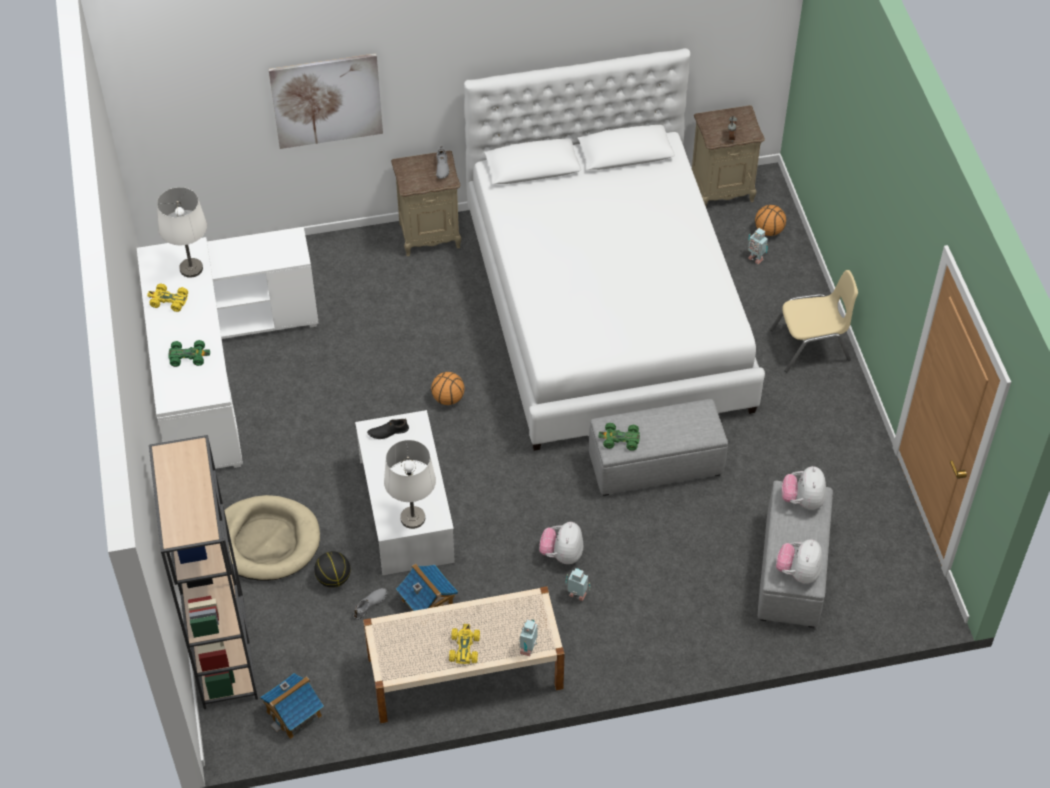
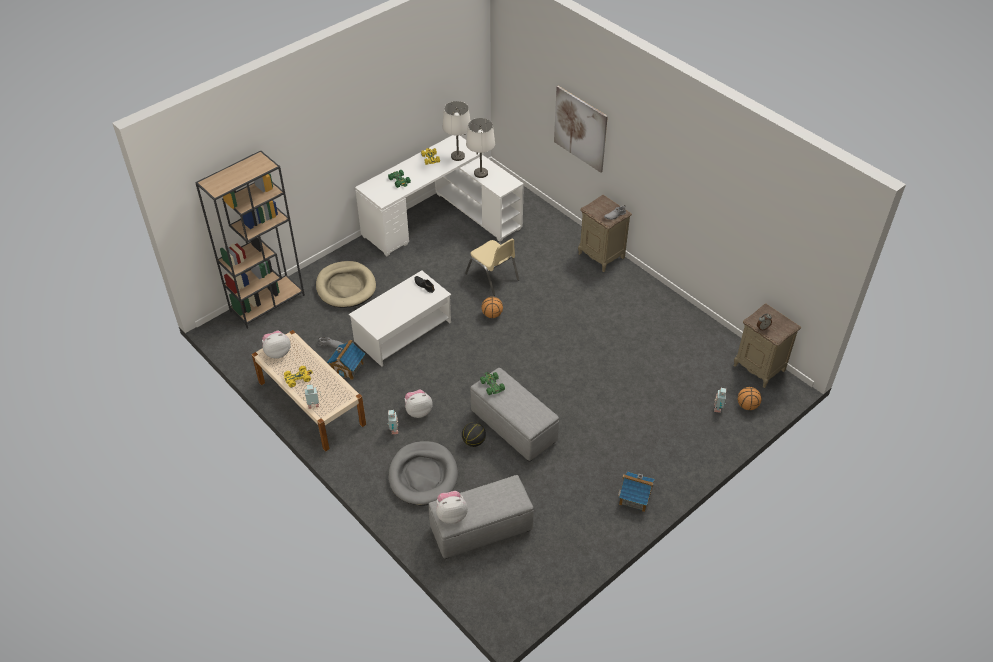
camera: 60 degrees right, 5 degrees down
(294, 713) = (246, 346): toy house -> toy house (635, 497)
(333, 579) = (339, 323): basketball -> basketball (473, 441)
(412, 518) = (372, 320): white table lamp -> white table lamp (480, 173)
(607, 308) = (614, 354): white bed -> none
(672, 595) = (423, 475): none -> grey dog bed
(802, 500) = (510, 494): plush toy -> plush toy (277, 352)
(811, 346) = (670, 466): beige chair -> beige chair (492, 277)

